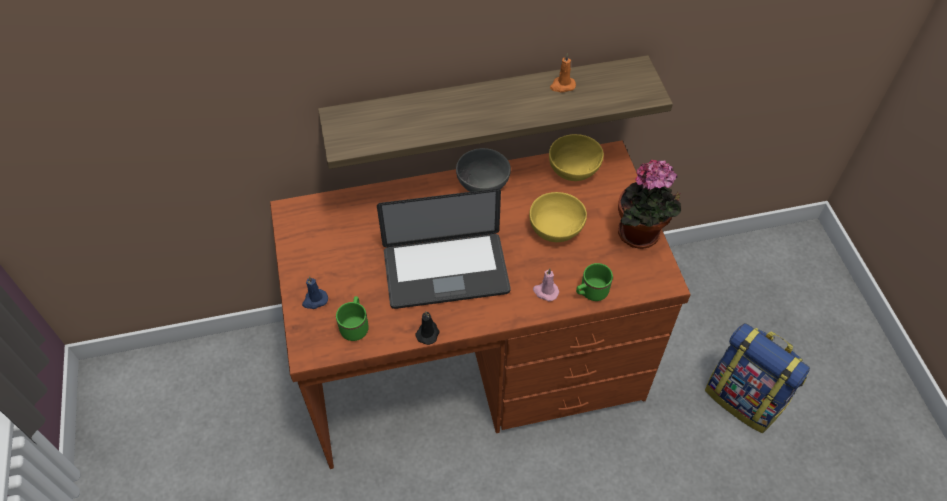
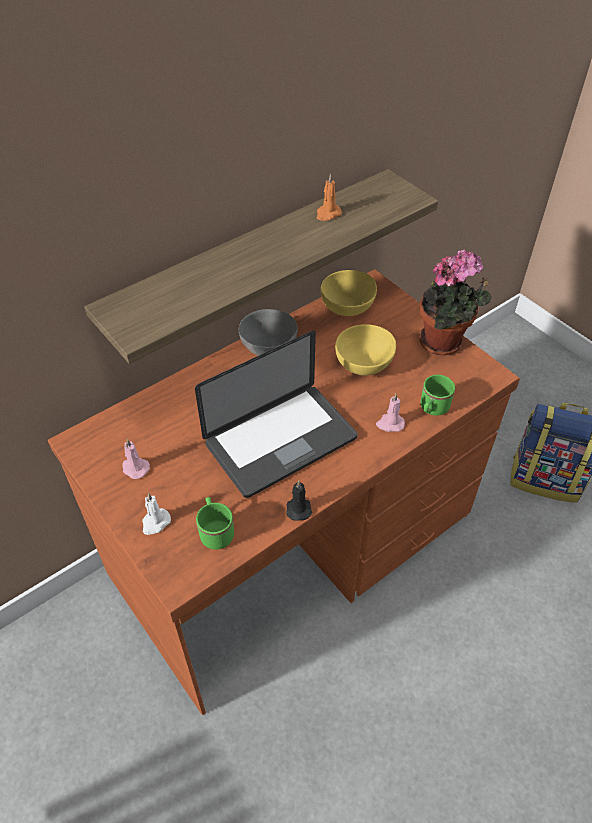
camera: 25 degrees left, 5 degrees down
(315, 300) = (155, 522): blue candle -> white candle
(322, 250) = (135, 468): none -> pink candle

